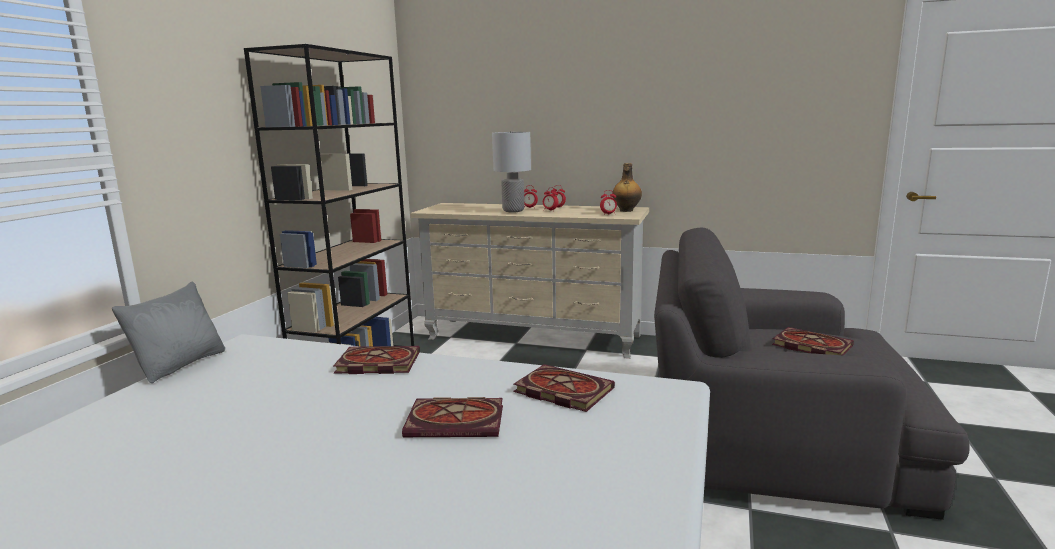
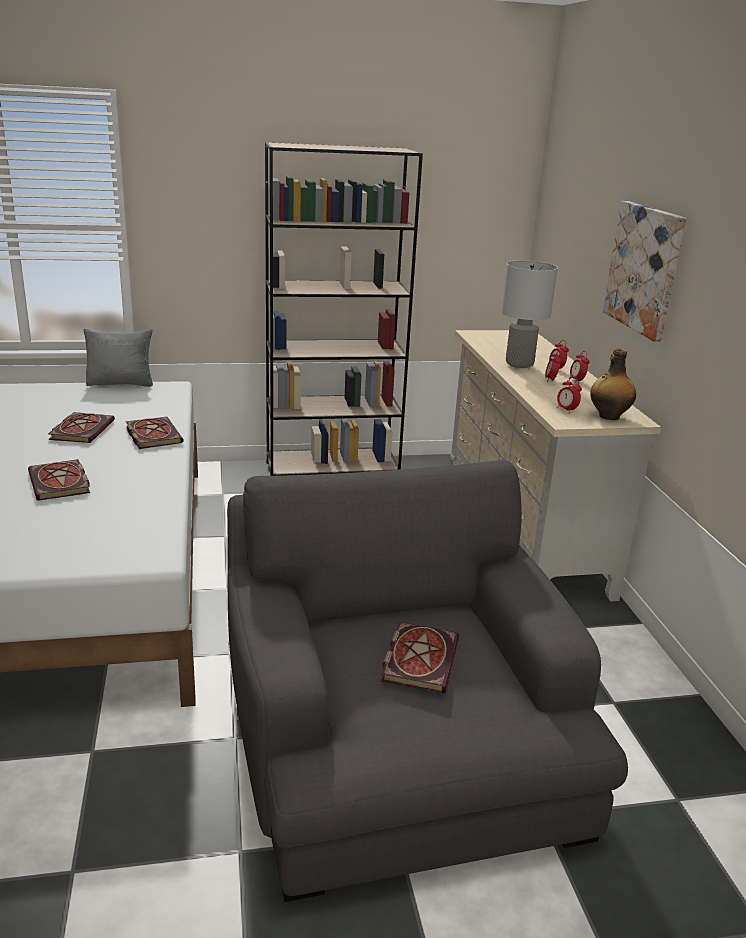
camera: 60 degrees right, 10 degrees up
(560, 391) = (128, 509): book -> book (81, 430)
(589, 118) = (645, 269): none -> picture

